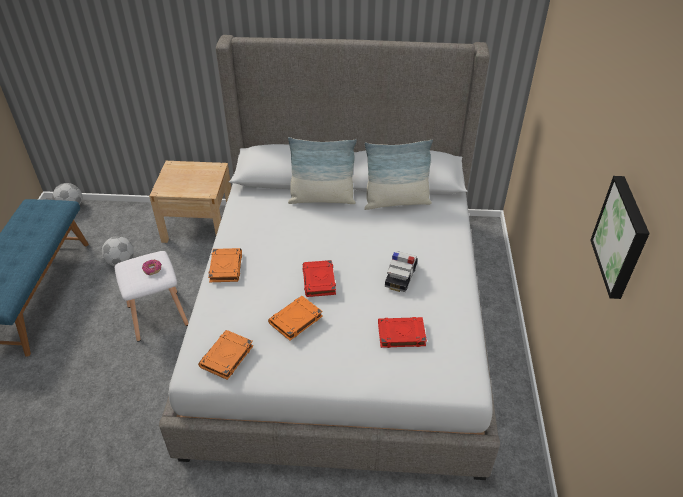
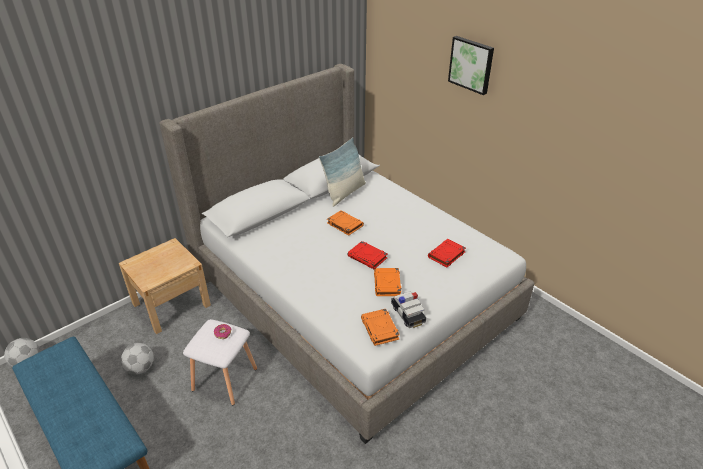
camera: 45 degrees left, 5 degrees down
(225, 267) = (299, 287): orange book -> orange book (344, 224)
(322, 199) = (298, 215): pillow -> none
(400, 277) = (405, 228): toy car -> toy car (408, 314)
(622, 237) = (558, 117): picture -> picture (471, 64)

